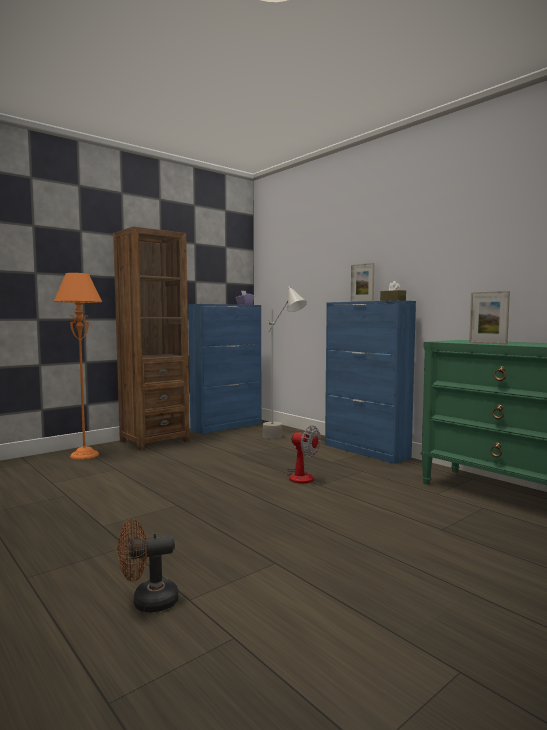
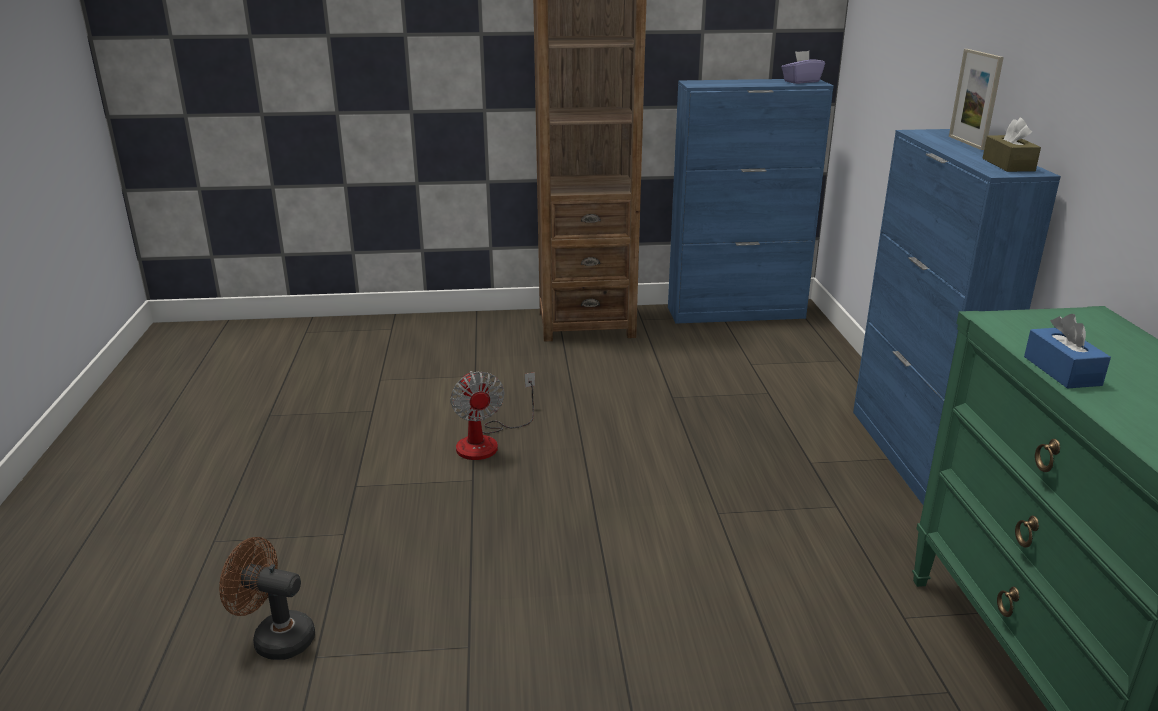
camera: 35 degrees right, 20 degrees up
(84, 455) = (466, 332): orange floor lamp -> none
(283, 439) = (792, 375): grey floor lamp -> none
(300, 476) = (712, 480): fan -> fan (487, 441)
(487, 343) = (1062, 371): picture frame -> blue tissue box

